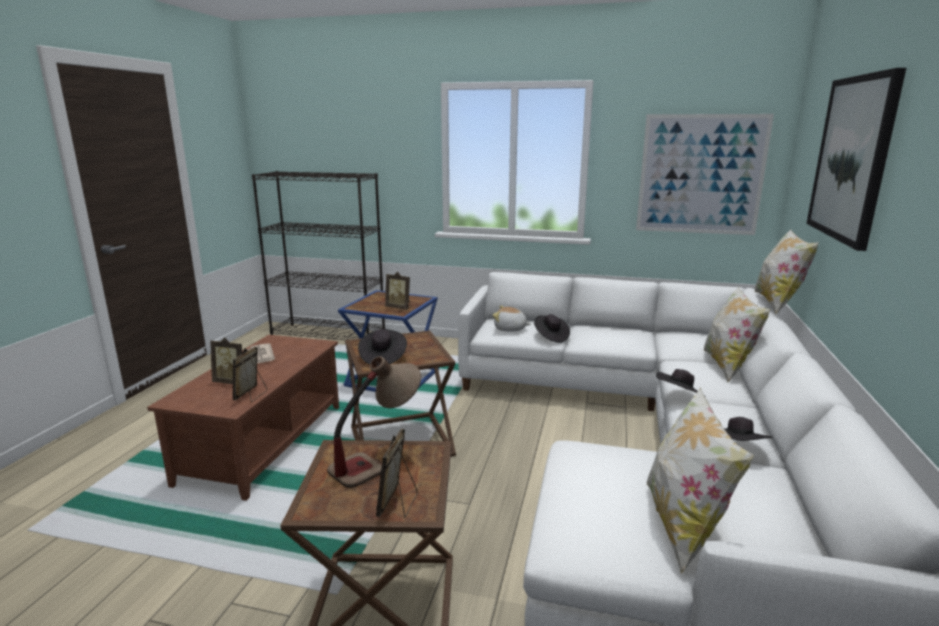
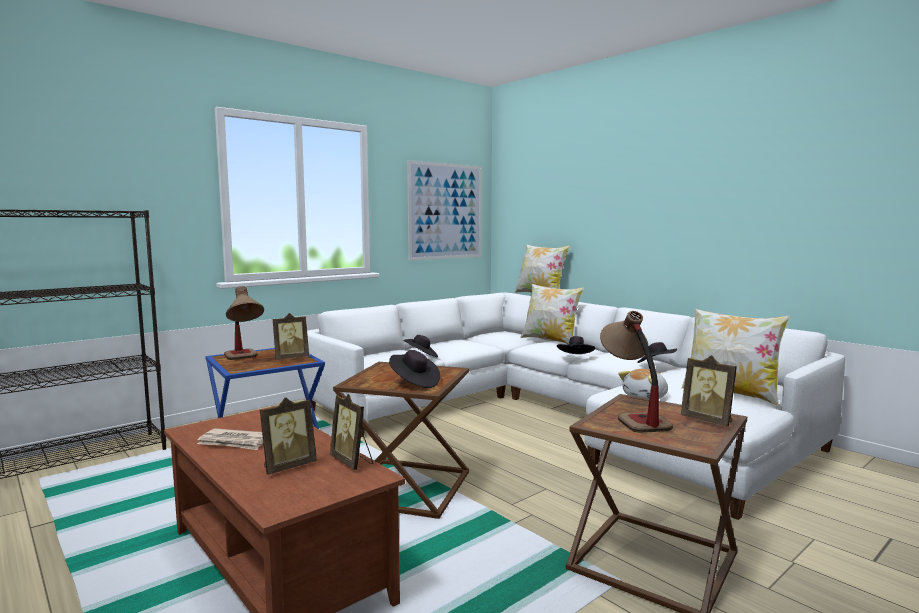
camera: 55 degrees left, 10 degrees down
(380, 300) = (244, 359): none -> table lamp
(510, 329) = (382, 360): plush toy -> plush toy (646, 397)
(852, 158) = (591, 187): picture -> none

